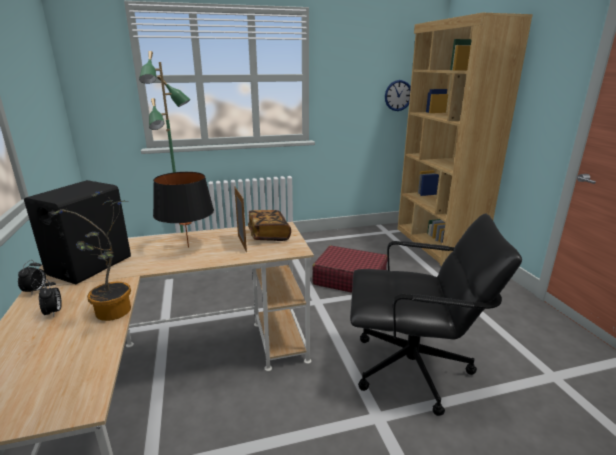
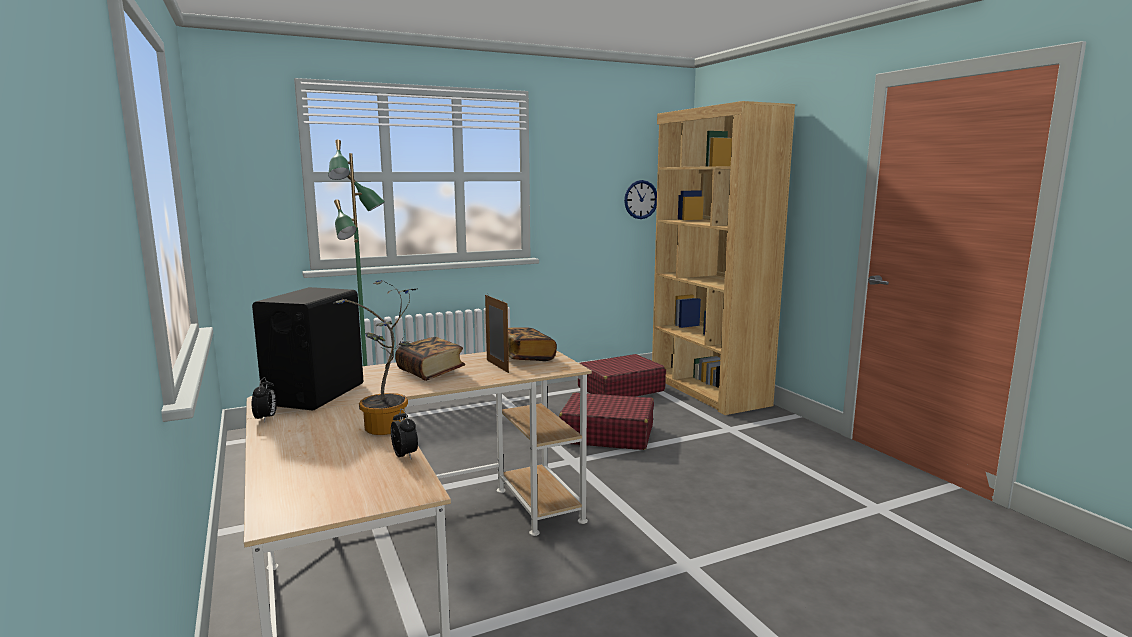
camera: 10 degrees left, 10 degrees down
(54, 312) = (310, 433): alarm clock -> alarm clock (405, 456)
(188, 247) = (431, 372): black table lamp -> book
(371, 239) = (620, 389): none -> red suitcase
(412, 369) = (715, 517): black office chair -> none

